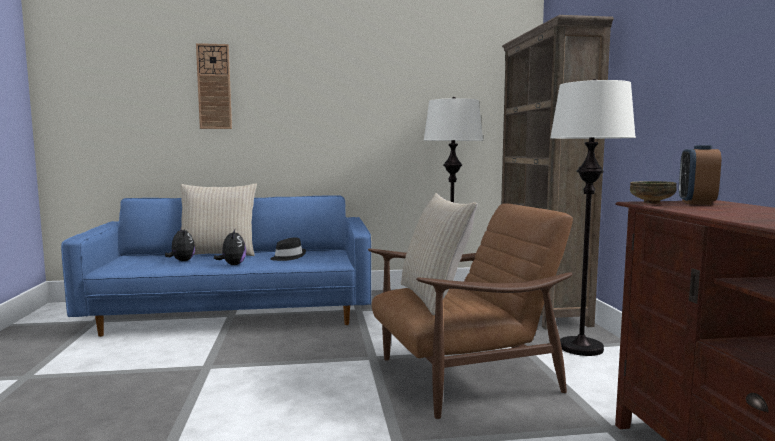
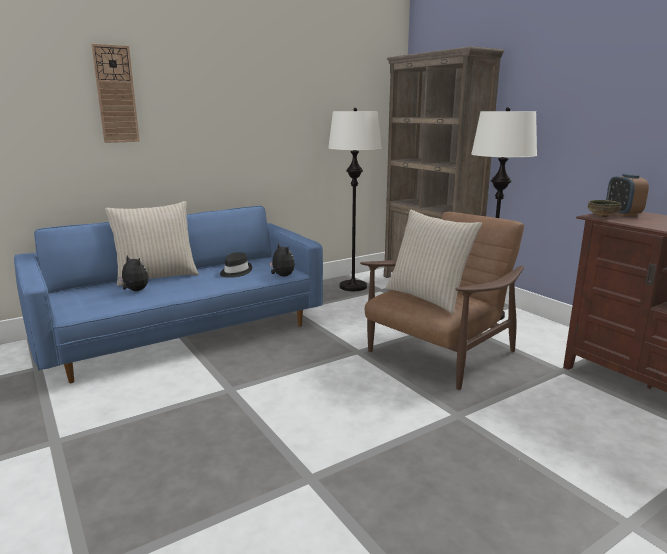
camera: 25 degrees left, 10 degrees up
(232, 265) = (199, 288): plush toy -> plush toy (282, 276)

